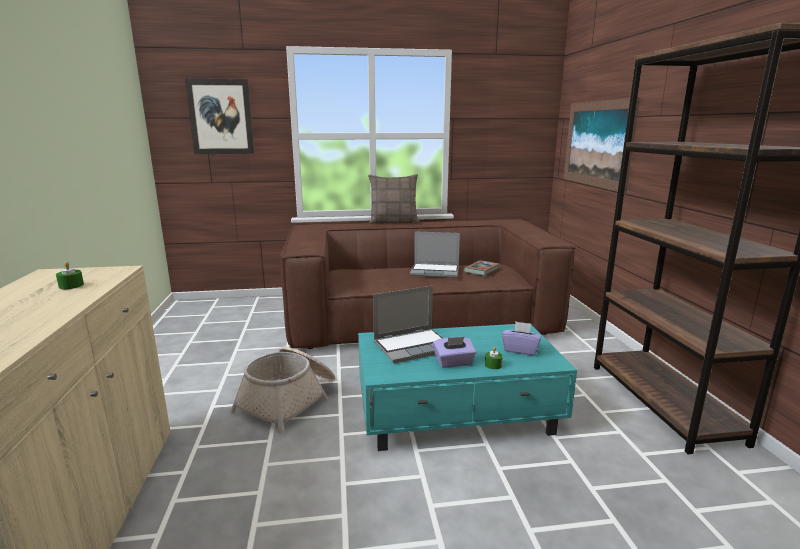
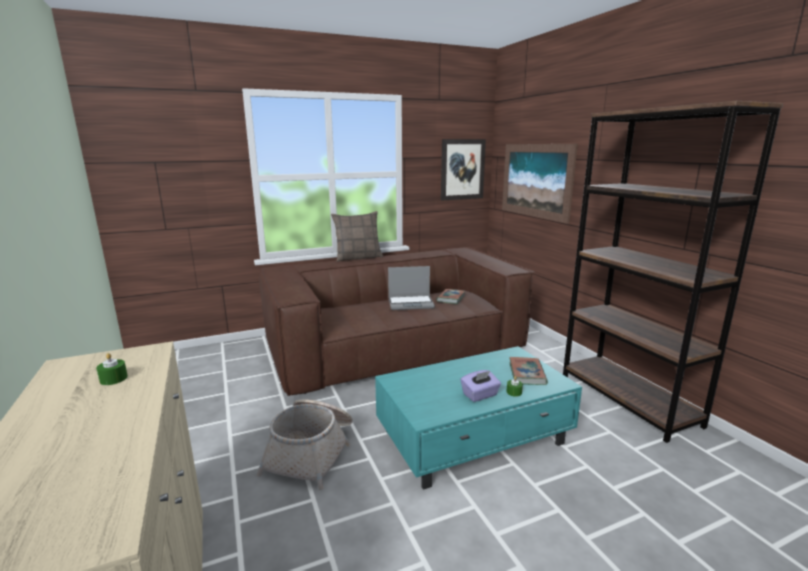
camera: 15 degrees left, 0 degrees up
(221, 117) = (174, 161): picture -> picture (462, 169)
(413, 346) = (435, 383): laptop -> none
(520, 350) = (527, 374): purple tissue box -> book

